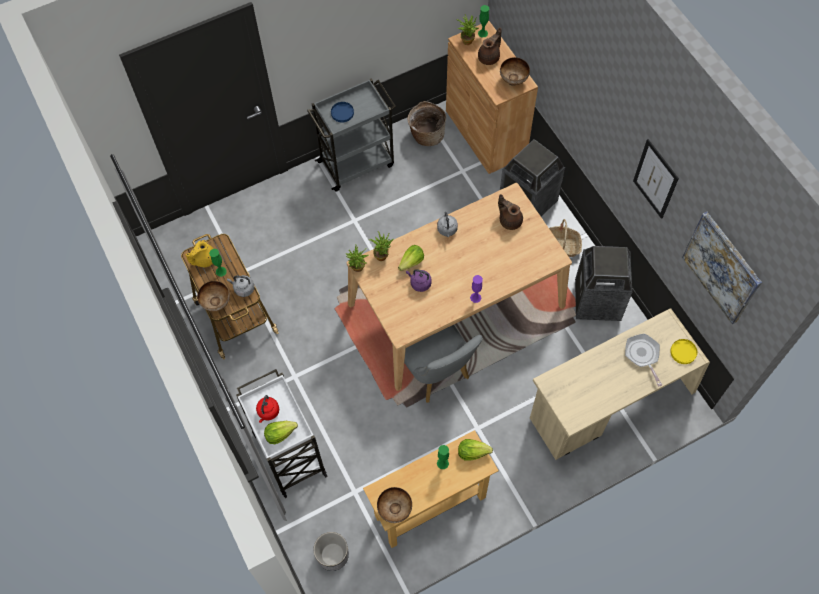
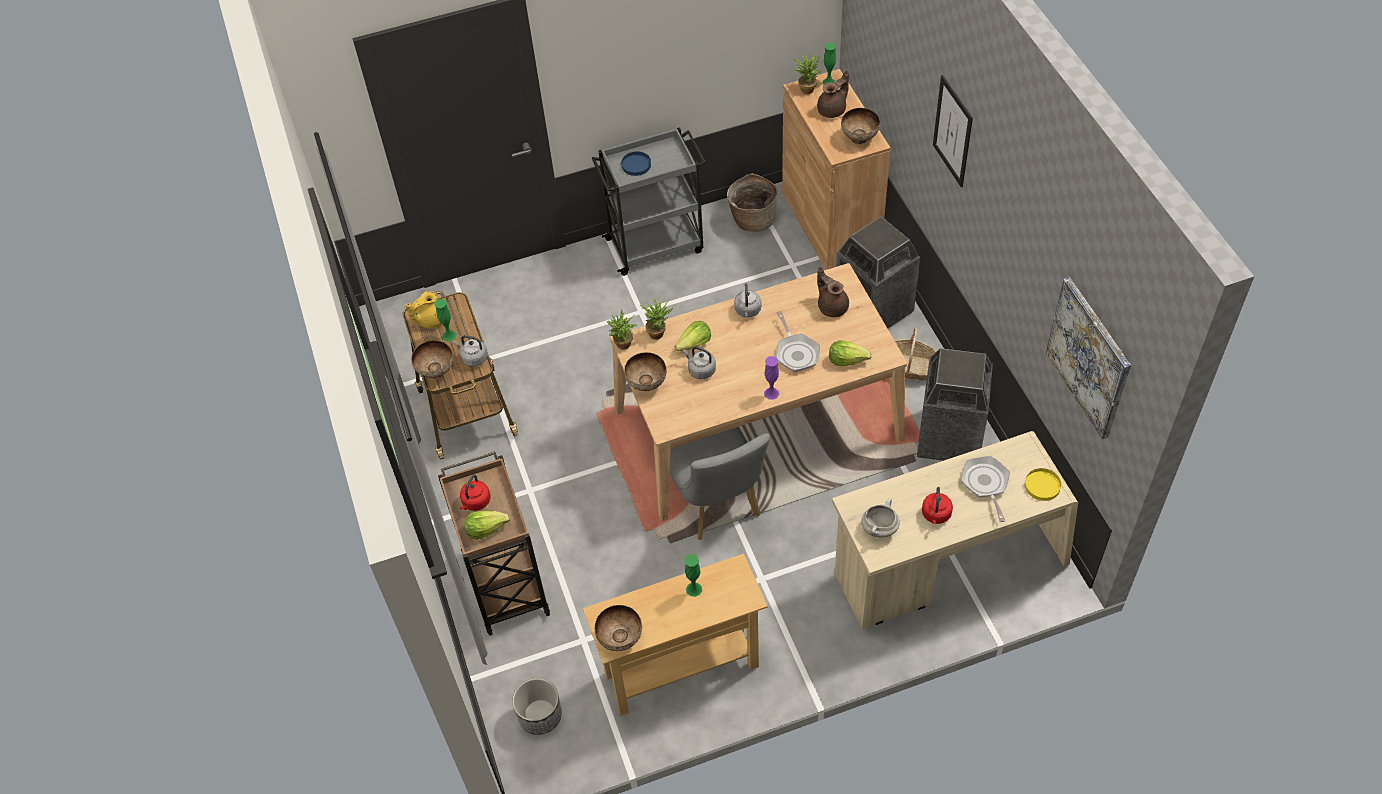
camera: 10 degrees right, 10 degrees down
(288, 452) = (505, 581): white cart -> brown cart
(381, 299) = (647, 384): none -> bowl
(419, 283) = (700, 370): purple kettle -> grey kettle
(473, 452) = (736, 579): lettuce -> lettuce (847, 360)
(488, 261) = (796, 352): none -> frying pan
(571, 399) = (879, 528): none -> white cooking pot
(610, 384) = (936, 515): none -> red kettle
(655, 179) = (1015, 246): picture -> picture (953, 131)

